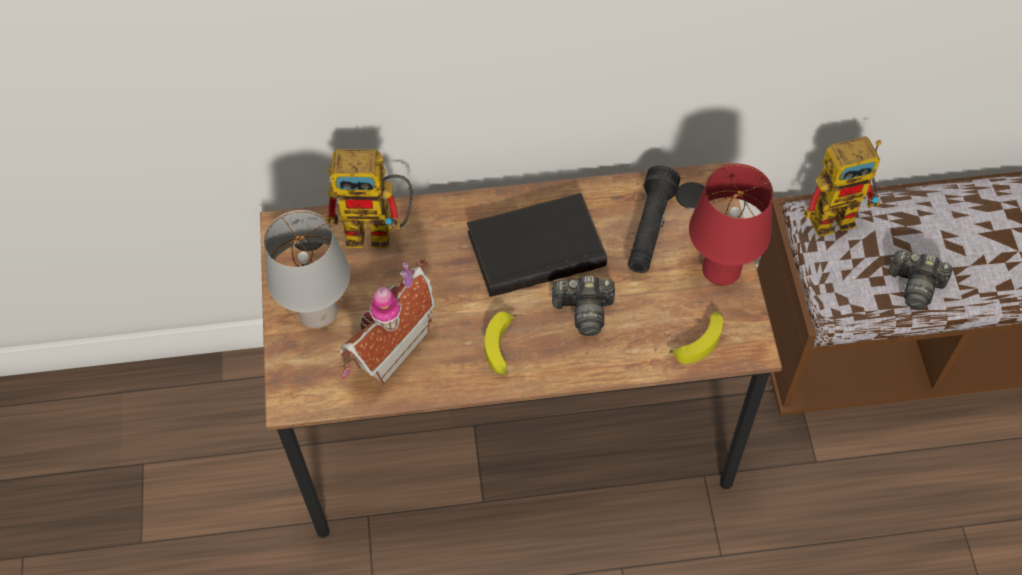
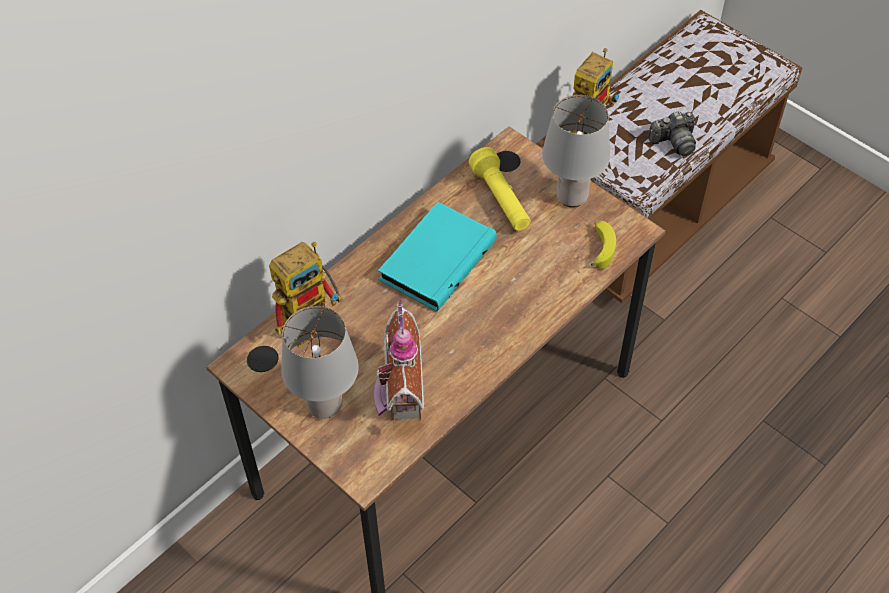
camera: 40 degrees left, 5 degrees down
(501, 348) = (478, 339): banana -> none
(536, 247) = (436, 259): black book -> turquoise book
(584, 311) = (509, 278): camera -> none
(649, 230) = (501, 199): black flashlight -> yellow flashlight
(719, 272) = (571, 197): red table lamp -> grey table lamp

